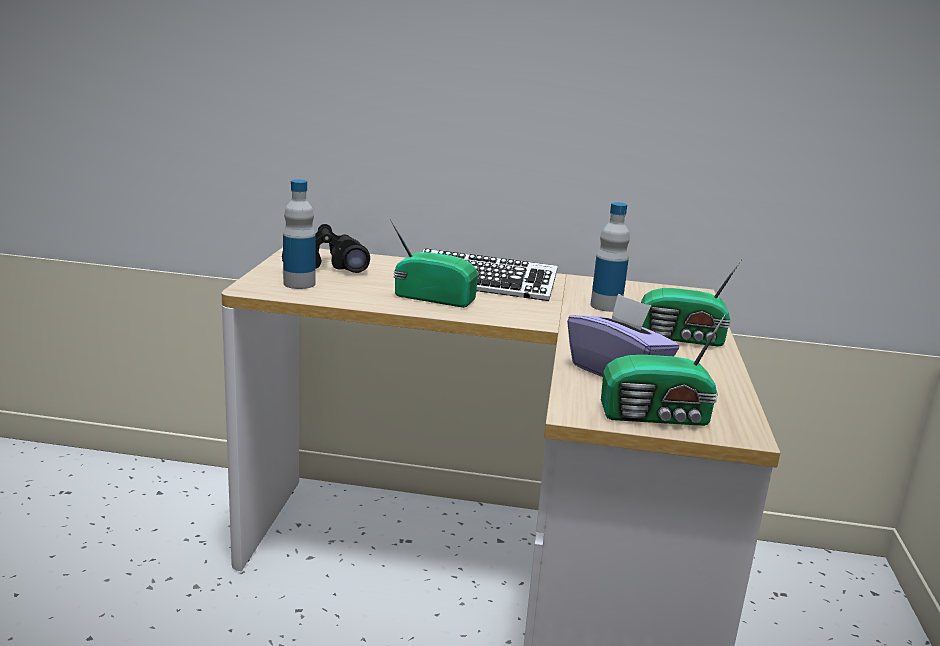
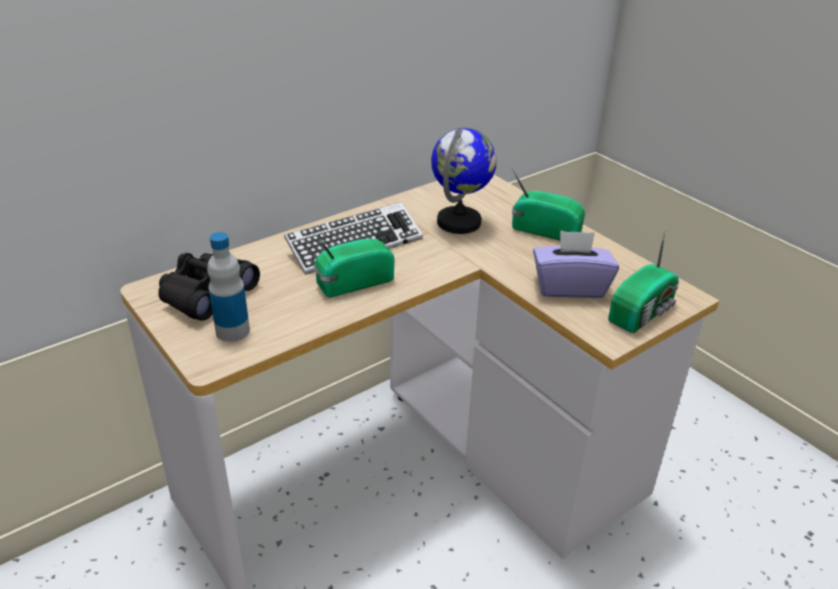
camera: 45 degrees left, 15 degrees up
(606, 306) = (459, 222): bottle -> globe
(683, 338) = (544, 229): radio -> radio turned 120 degrees counterclockwise

